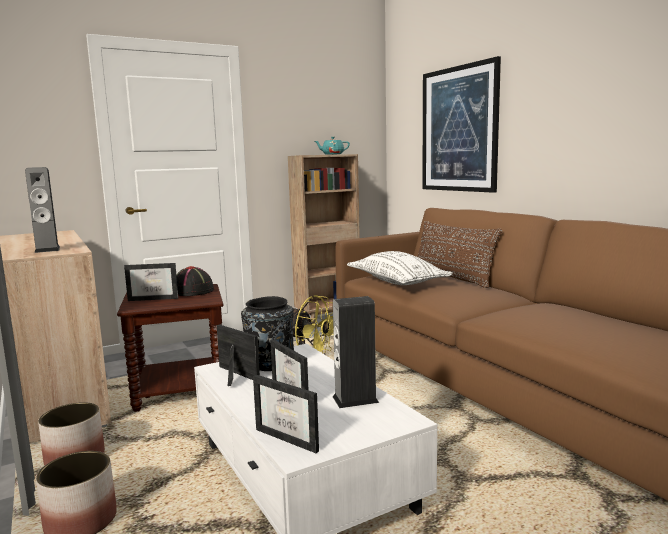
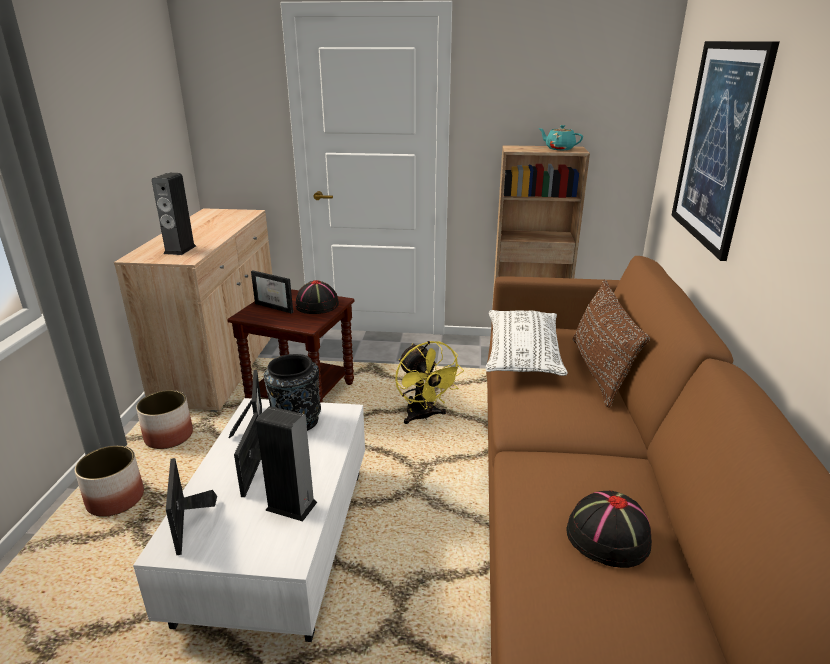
camera: 35 degrees right, 15 degrees up
(588, 322) = (607, 536): none -> black hat

